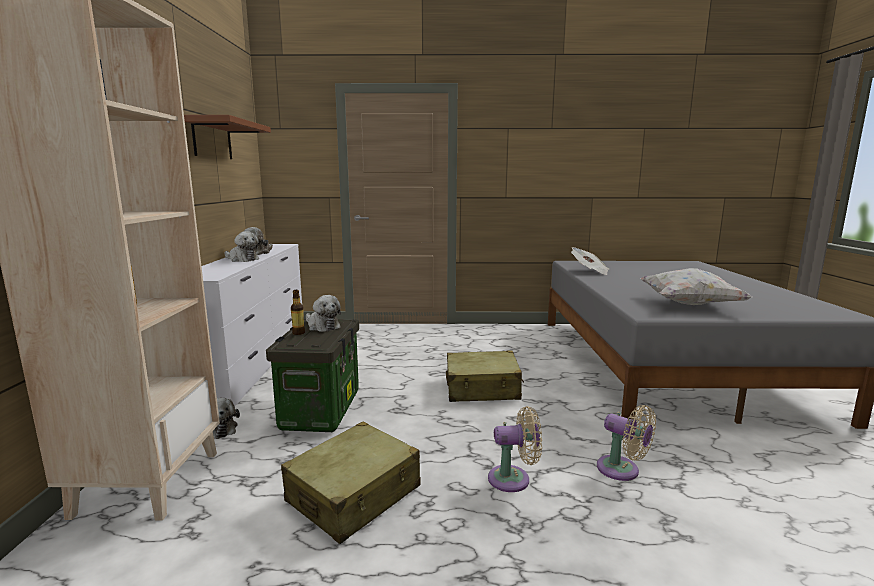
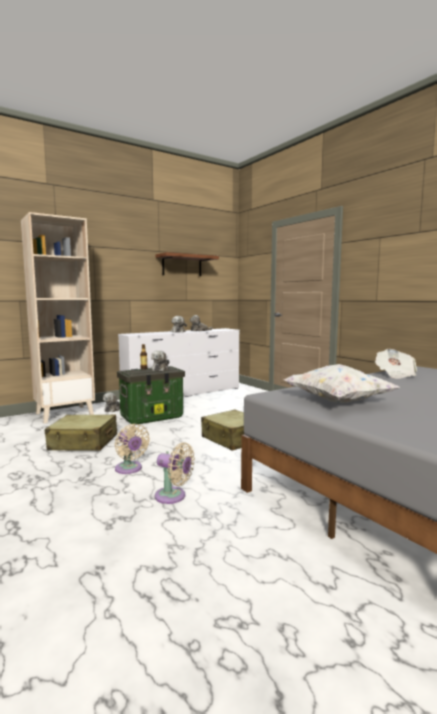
camera: 55 degrees right, 5 degrees down
(622, 470) = (173, 496): beige fan -> beige fan turned 75 degrees counterclockwise

